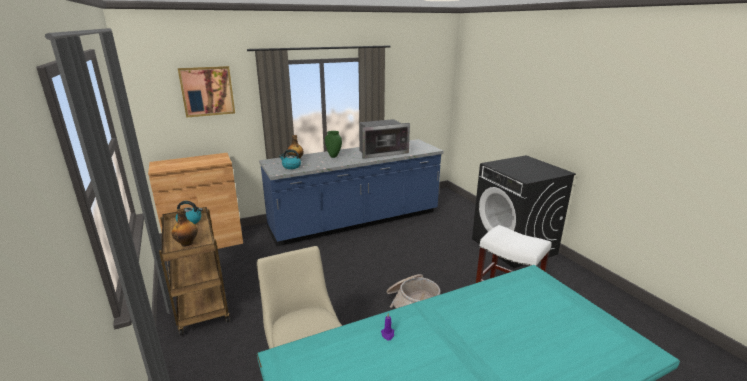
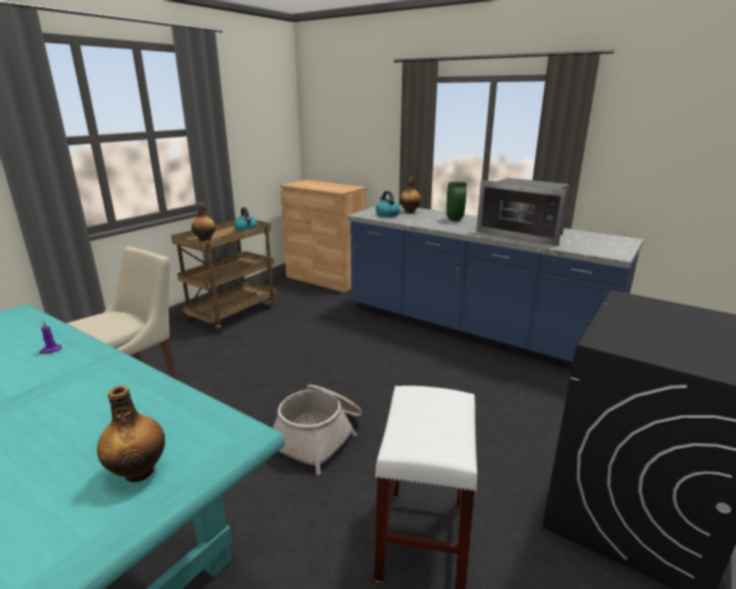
camera: 60 degrees right, 0 degrees up
(207, 91) = (359, 112): picture -> none
(553, 304) = (139, 471): none -> bottle

